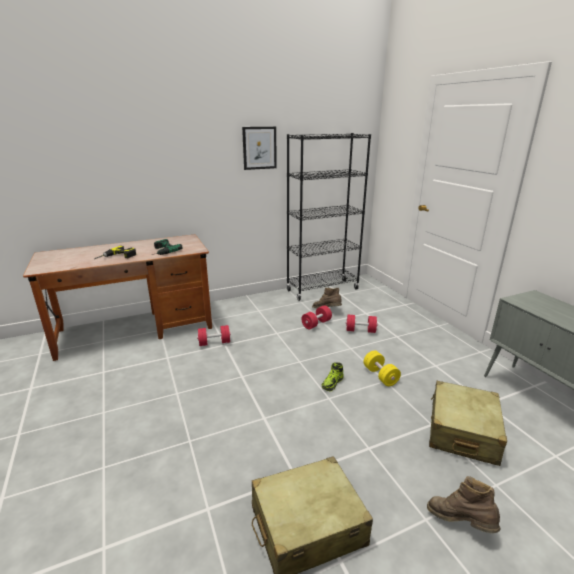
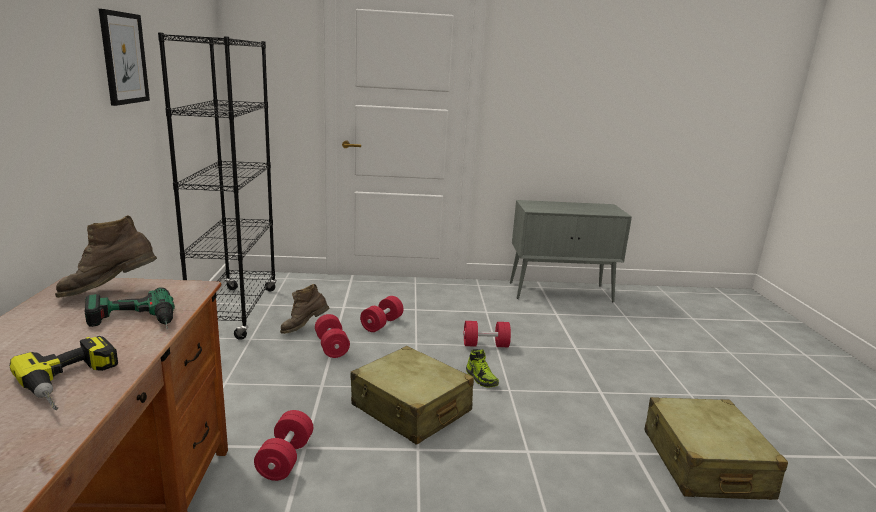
camera: 70 degrees left, 5 degrees down
(380, 376) = (485, 345): yellow dumbbell -> red dumbbell
(459, 522) = (692, 380): brown boot -> brown boot (110, 292)
(462, 431) = (589, 338): beige suitcase -> beige suitcase (411, 409)

